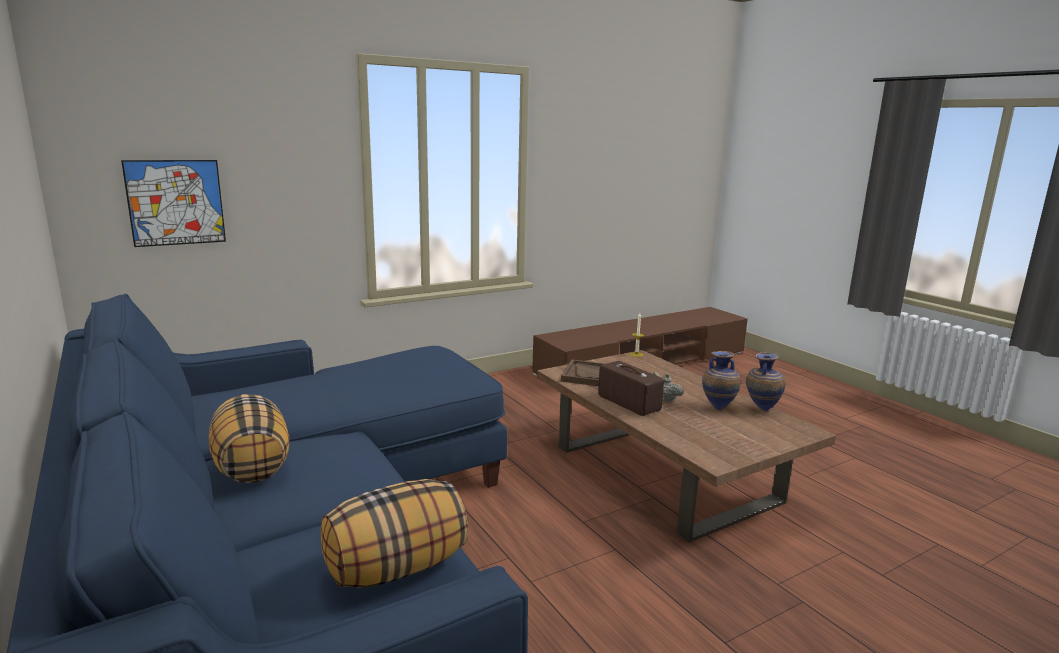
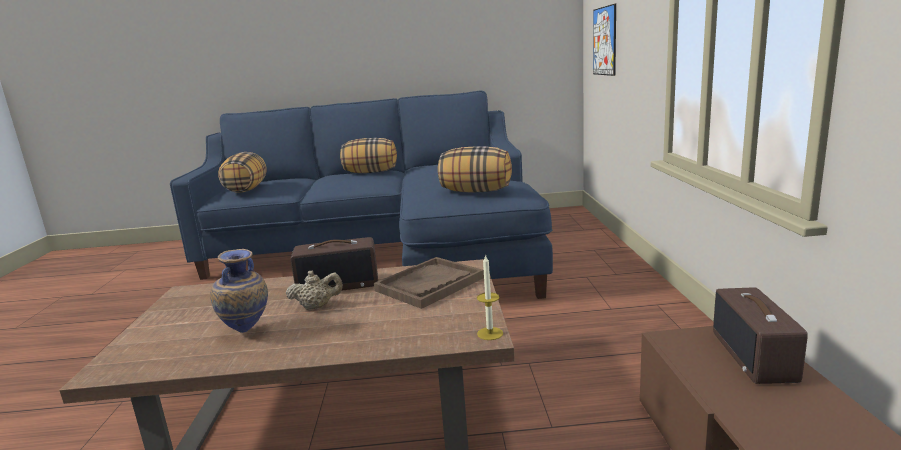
camera: 120 degrees right, 0 degrees up
(430, 360) = (476, 191): none -> pillow
(568, 335) = (755, 356): none -> radio
(761, 409) = (192, 363): vase -> none

